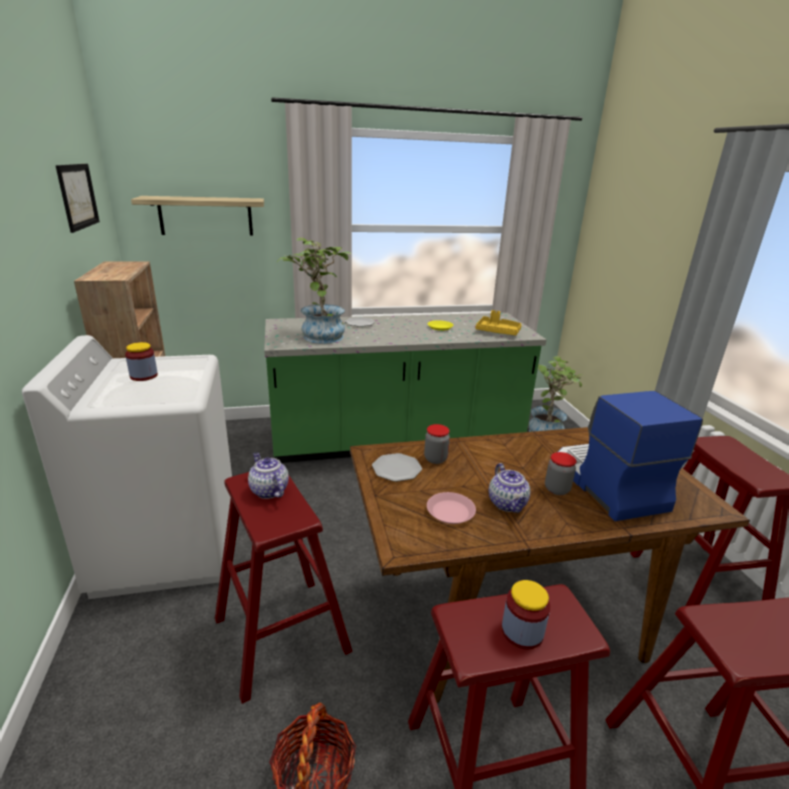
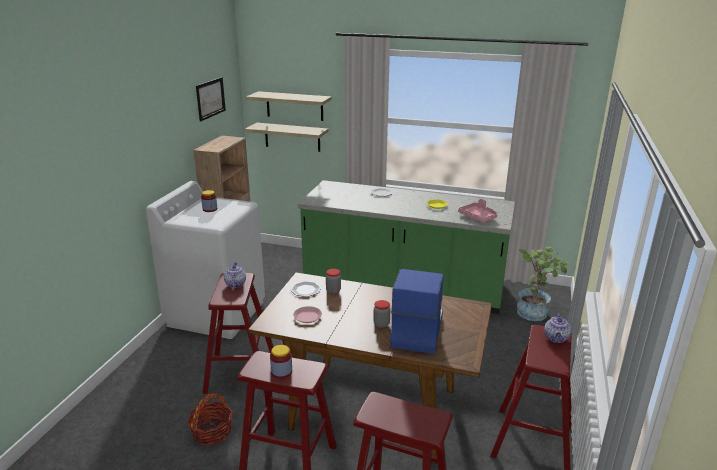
camera: 30 degrees right, 0 degrees up
(205, 263) = (292, 137): none -> shelf
(319, 335) = (343, 198): potted plant -> none
(497, 332) = (478, 217): yellow tray -> pink tray
(508, 504) = (342, 322): teapot -> teapot (556, 338)

